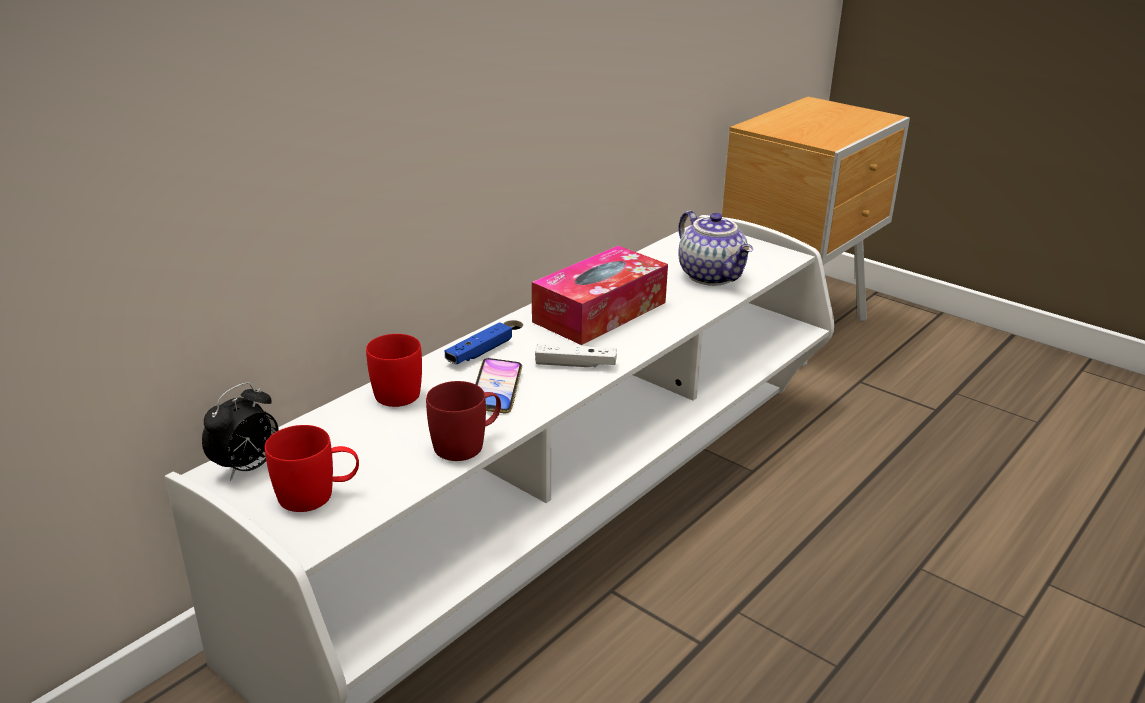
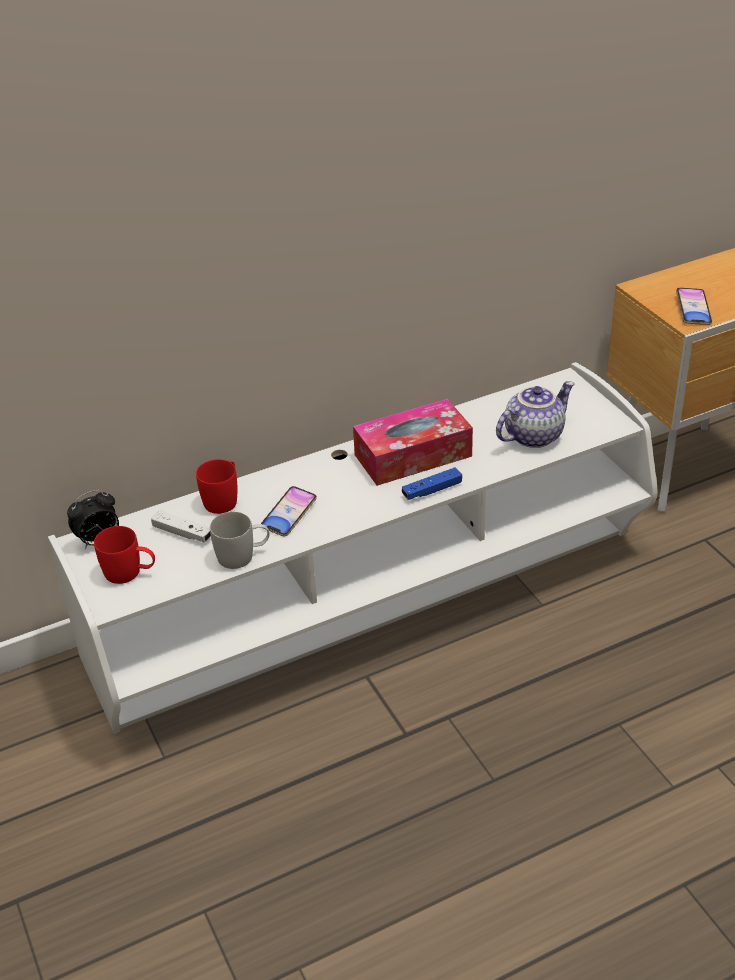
camera: 25 degrees right, 10 degrees up
(467, 444) = (243, 556): red mug -> white mug
(479, 353) = (298, 477): blue game controller -> blue game controller (432, 490)
(575, 364) = (360, 503): white game controller -> white game controller (182, 533)
(712, 276) = (533, 435): teapot -> teapot turned 120 degrees counterclockwise
(822, 135) = (693, 310): none -> phone

